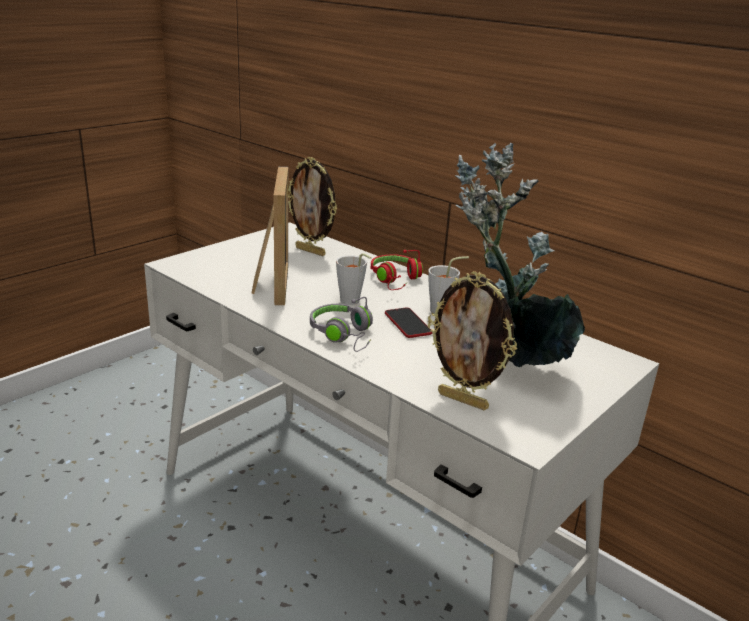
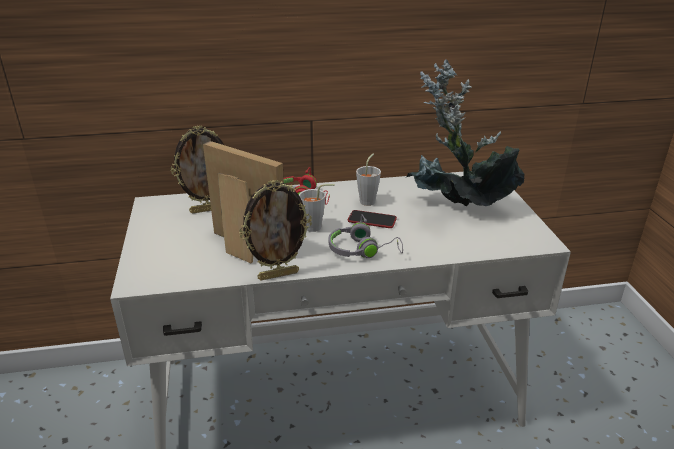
camera: 50 degrees left, 5 degrees up
(463, 400) = (485, 242): picture frame -> picture frame (278, 275)

